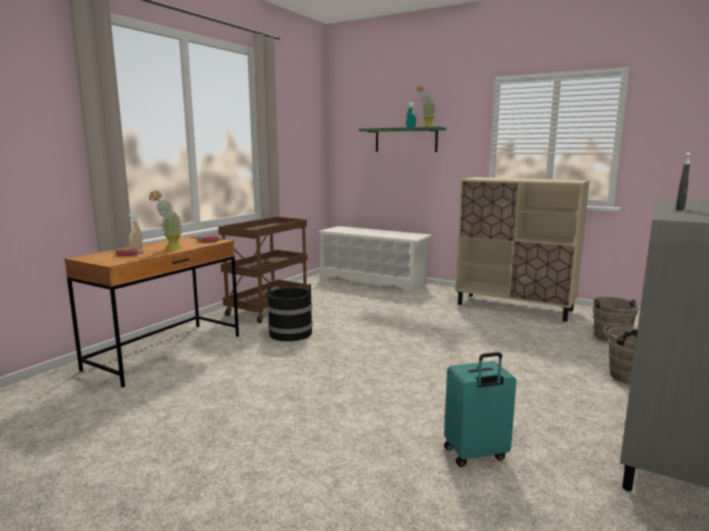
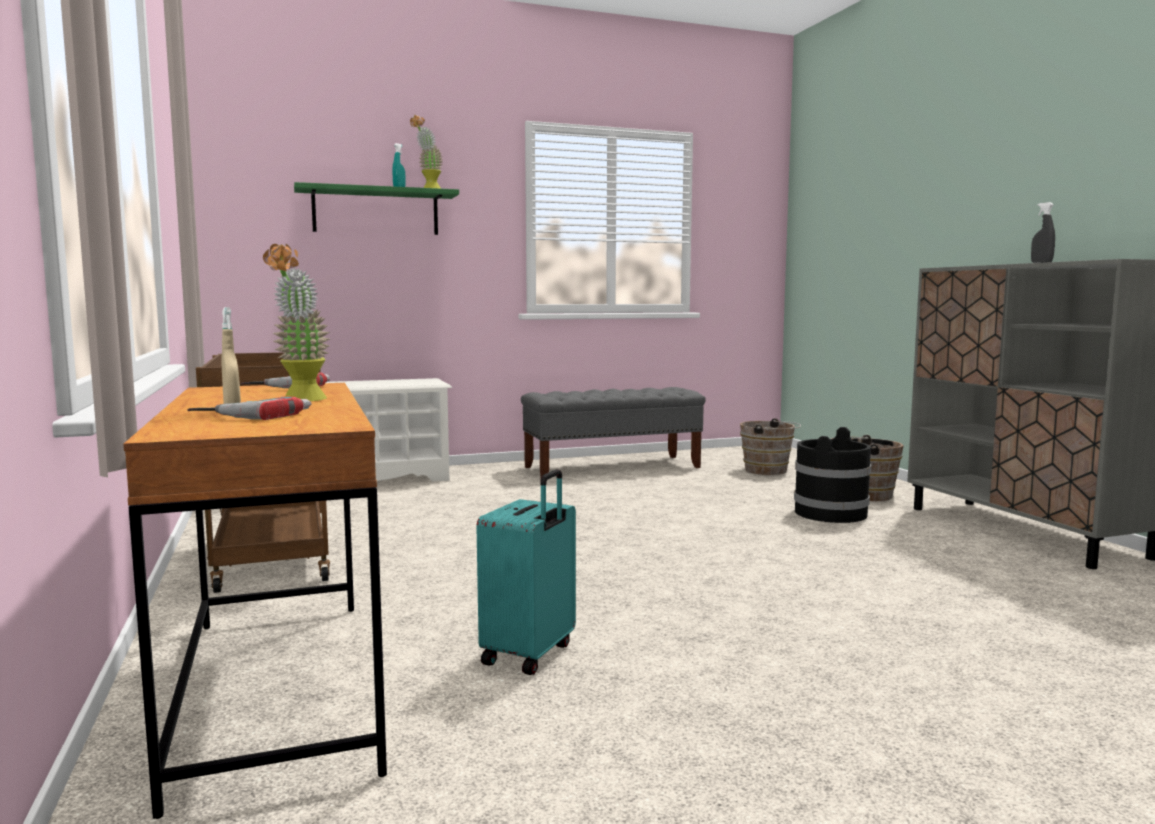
camera: 50 degrees left, 5 degrees down
(291, 333) = (432, 574): black bucket -> black bucket (830, 513)
(476, 454) = (980, 595): turquoise suitcase -> turquoise suitcase (530, 654)
(514, 307) = (612, 467): beige cabinet -> grey bench

